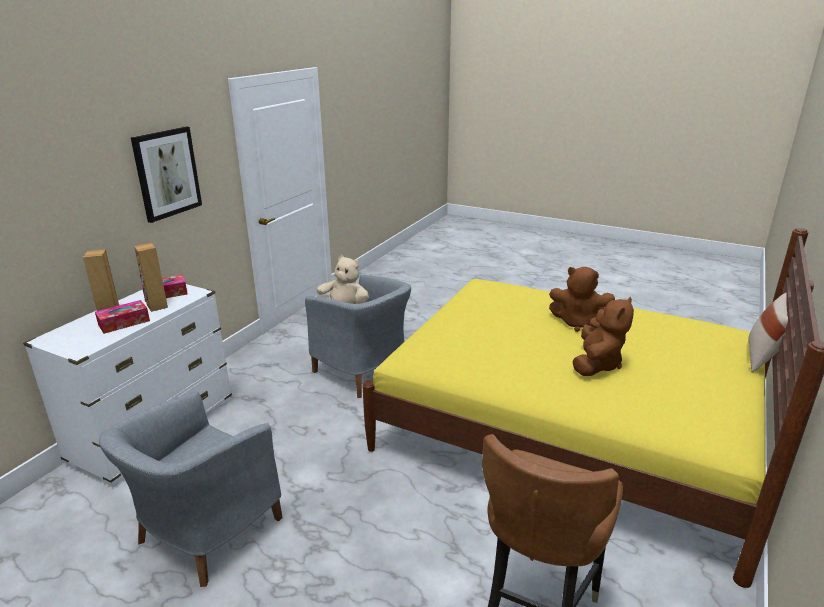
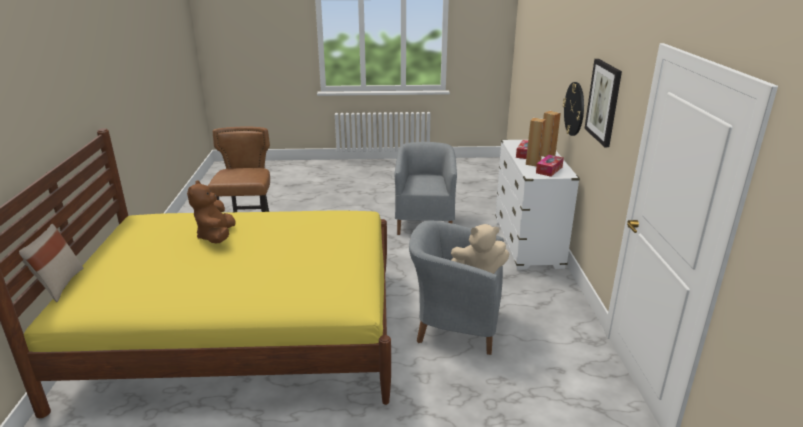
camera: 150 degrees right, 0 degrees up
(95, 230) = (574, 109): none -> wall clock
(579, 323) = (231, 269): brown plush toy -> none

